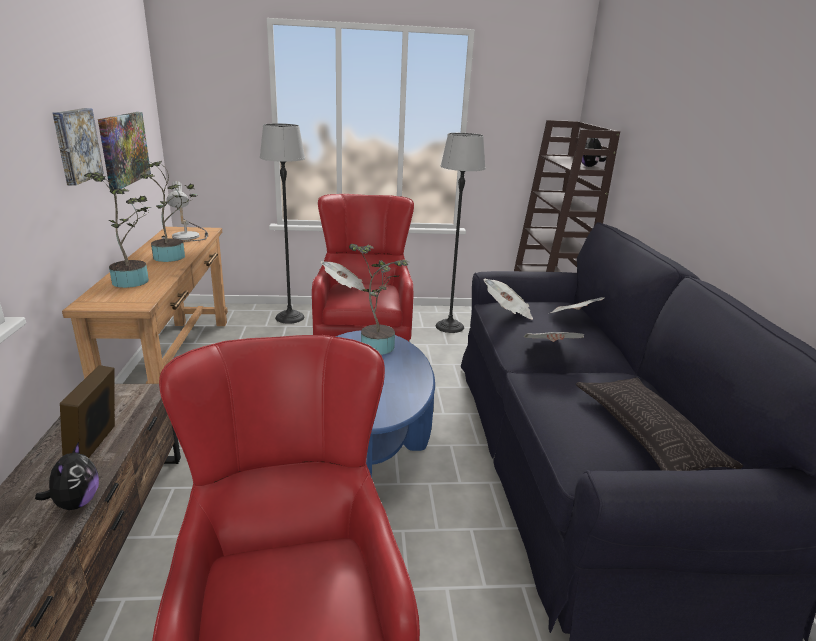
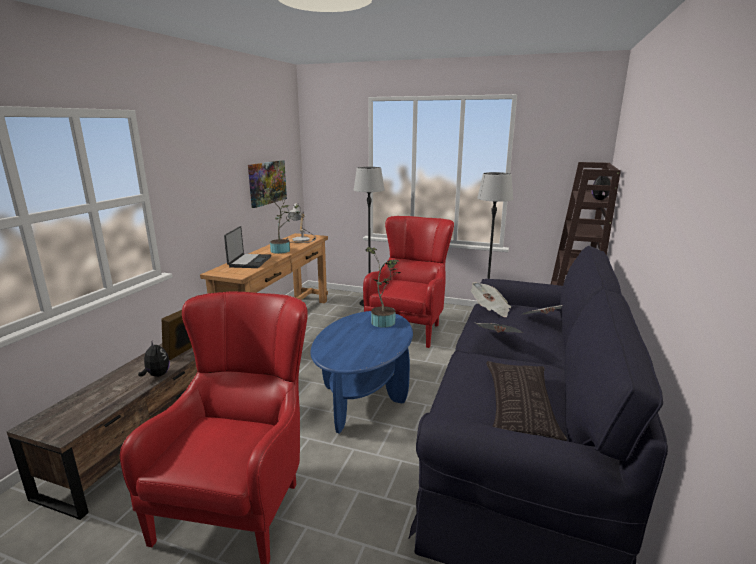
camera: 25 degrees right, 5 degrees down
(75, 145) = (228, 179): picture -> none
(76, 503) = (157, 375): plush toy -> plush toy turned 60 degrees counterclockwise
(133, 280) = (249, 262): potted plant -> laptop
(344, 287) = (392, 282): newspaper -> none

